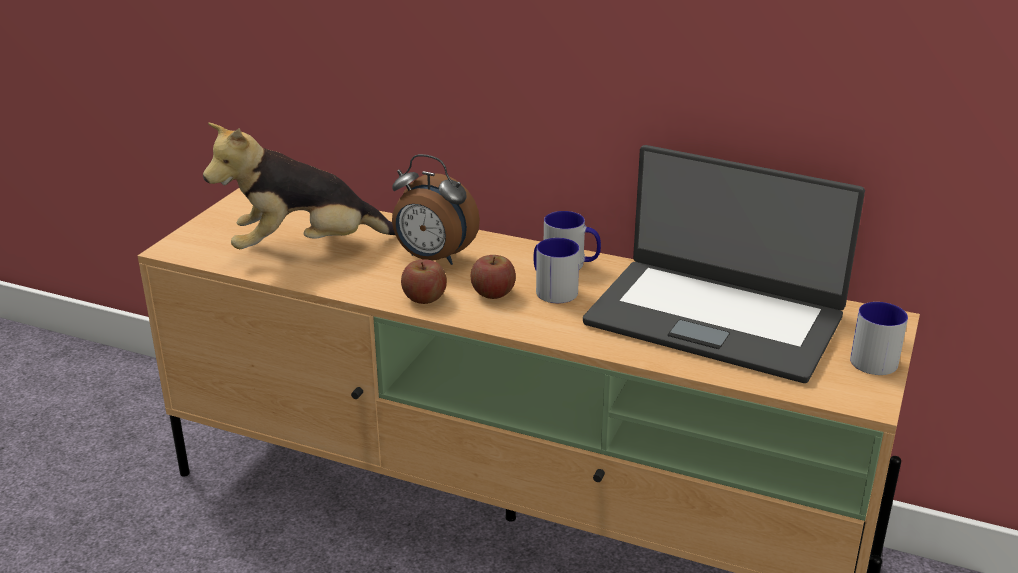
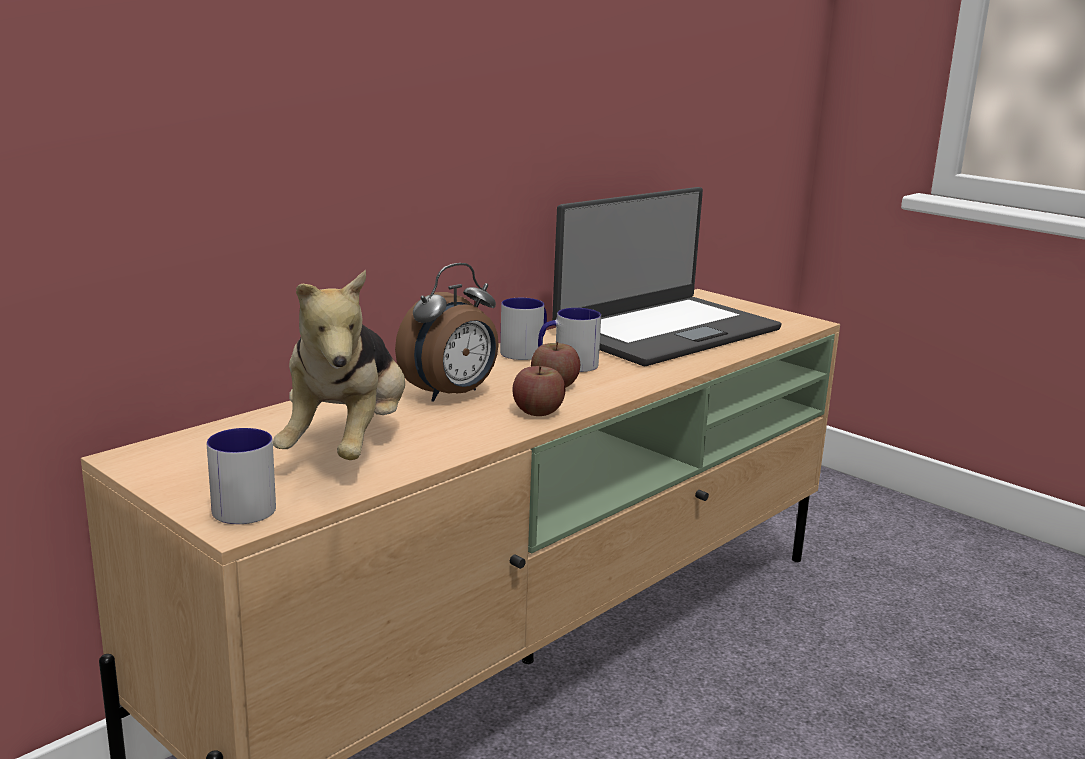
camera: 70 degrees left, 10 degrees down
(878, 358) = (753, 308): mug -> mug (241, 504)

